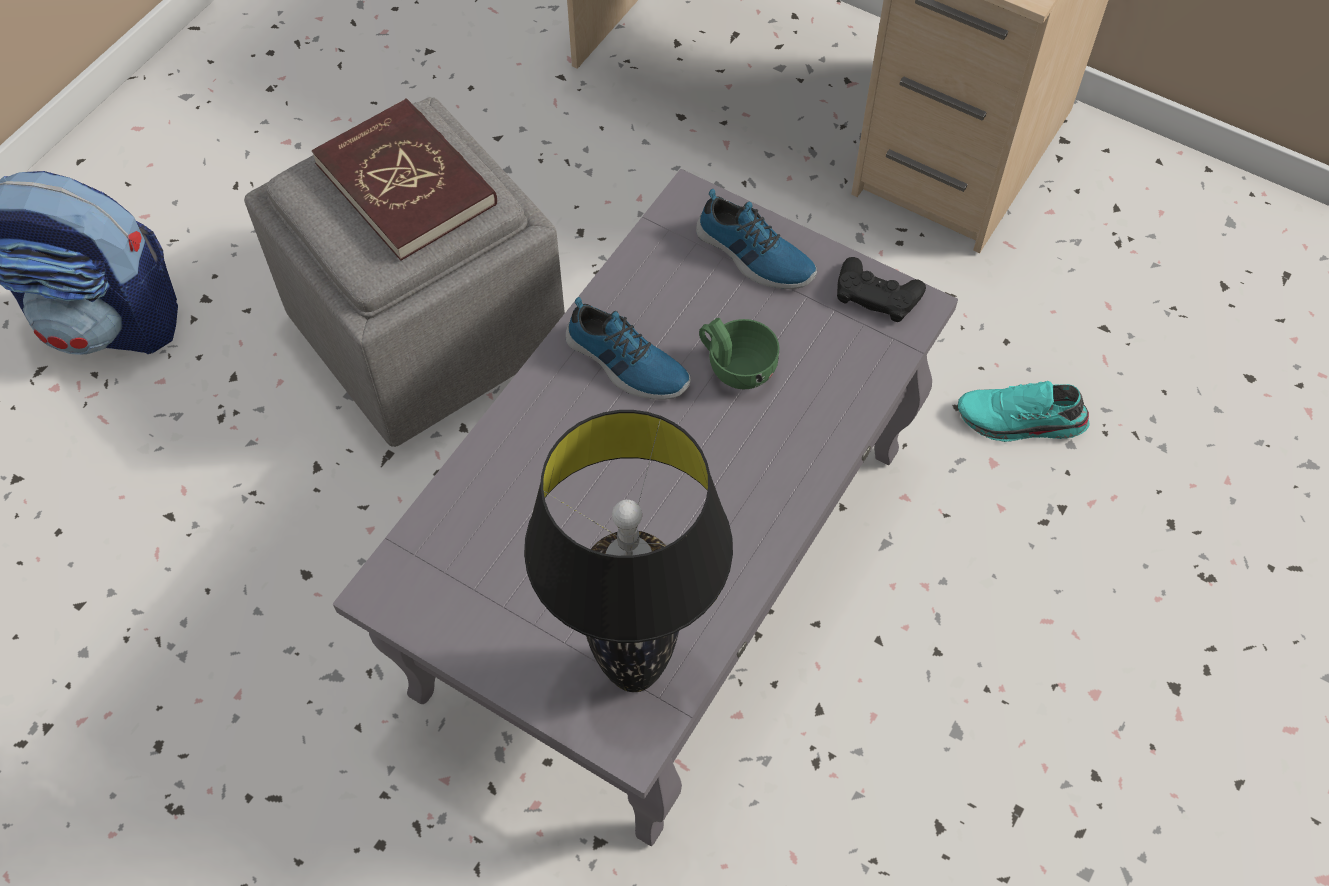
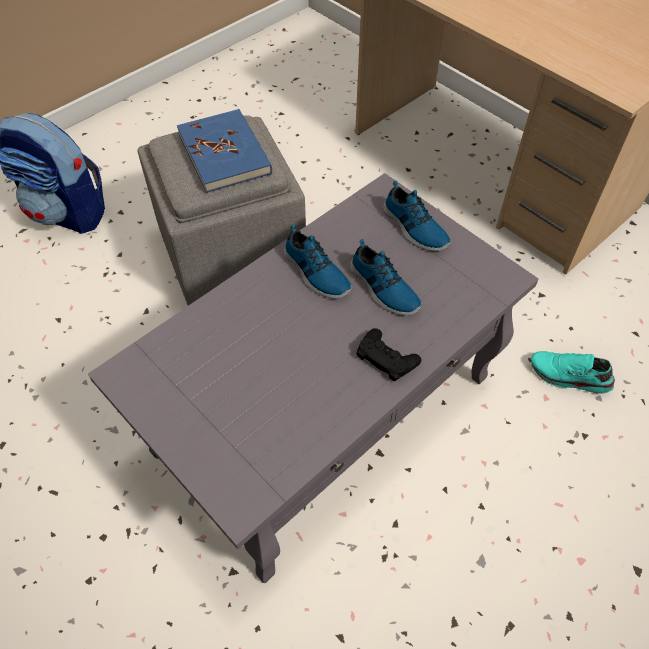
camera: 15 degrees right, 5 degrees down
(406, 183) = (225, 154): red book -> blue book
(633, 670) = (257, 460): black table lamp -> none
(735, 366) = (383, 289): green cup -> shoe
(877, 294) = (486, 265): black game controller -> black game controller (386, 358)

